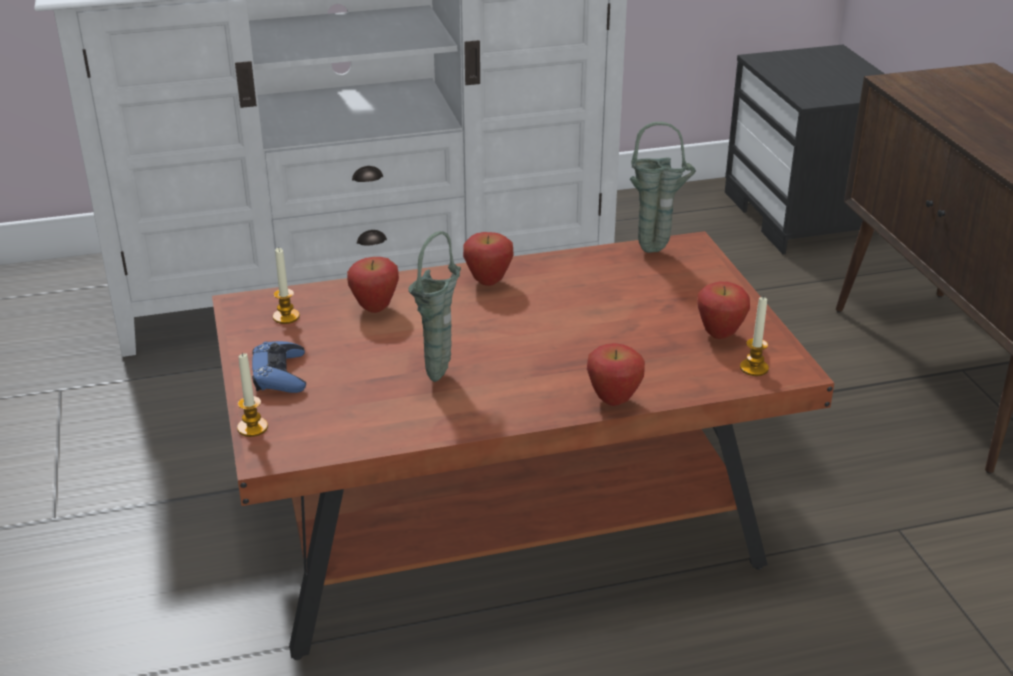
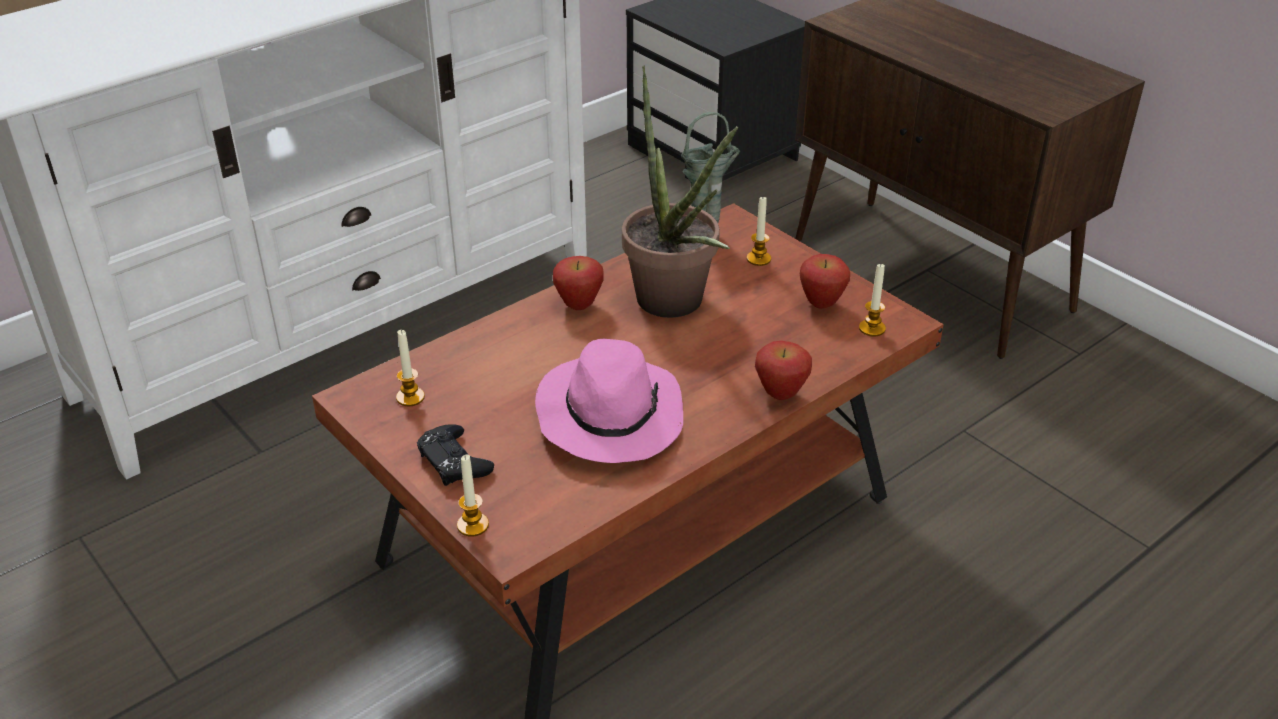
camera: 25 degrees left, 5 degrees up
(280, 375) = (454, 461): blue game controller -> black game controller
(375, 308) = (492, 363): apple -> none
(440, 375) = (609, 415): green vase -> pink hat
(575, 304) = (676, 307): none -> potted plant
(689, 282) = (758, 259): none -> candle

